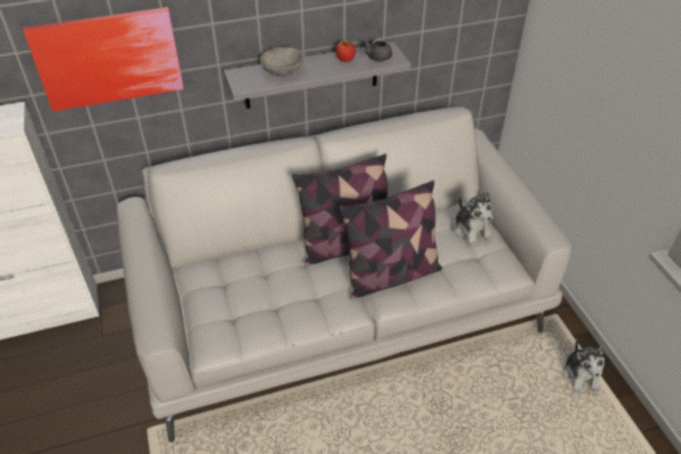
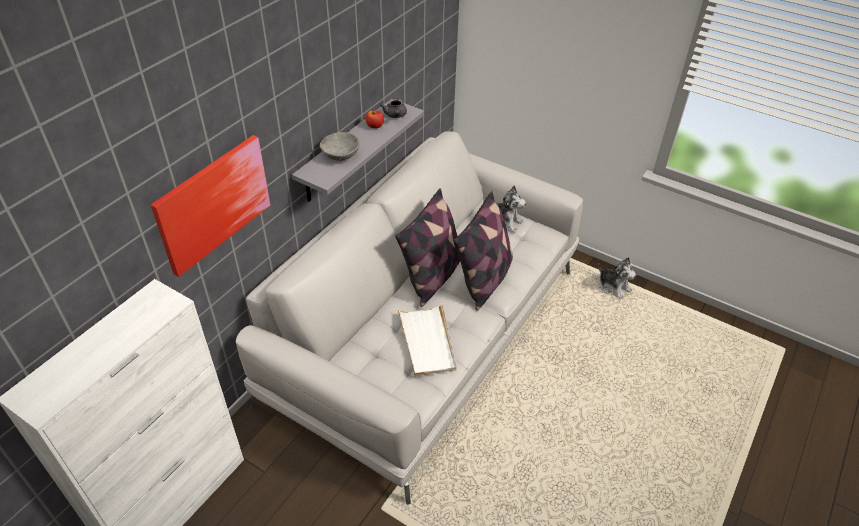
camera: 40 degrees left, 0 degrees up
(274, 299) = (427, 341): none -> white tray

